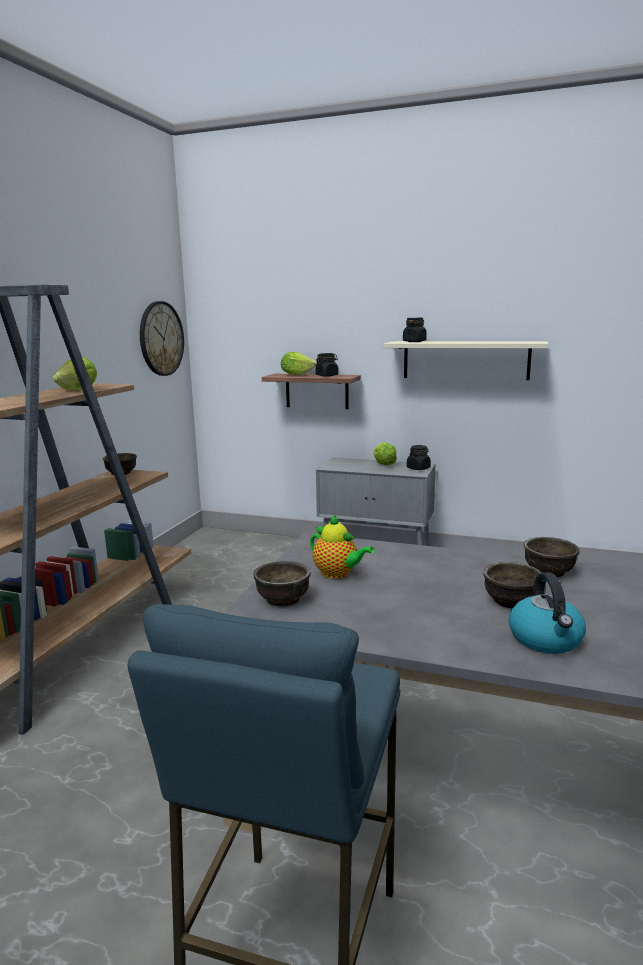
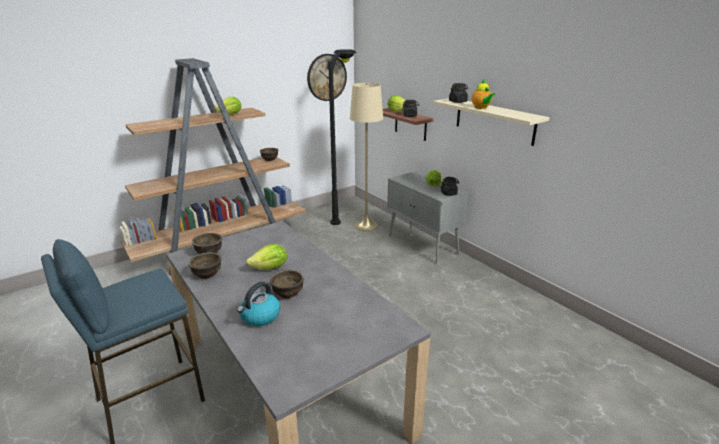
camera: 35 degrees right, 10 degrees up
(213, 546) = (344, 209): none -> black floor lamp
(273, 556) = (366, 226): none -> beige floor lamp
(338, 574) = (251, 248): teapot -> teapot (481, 108)
(421, 585) = (270, 268): none -> lettuce
(548, 571) = (340, 286): brown bowl -> brown bowl (207, 273)

